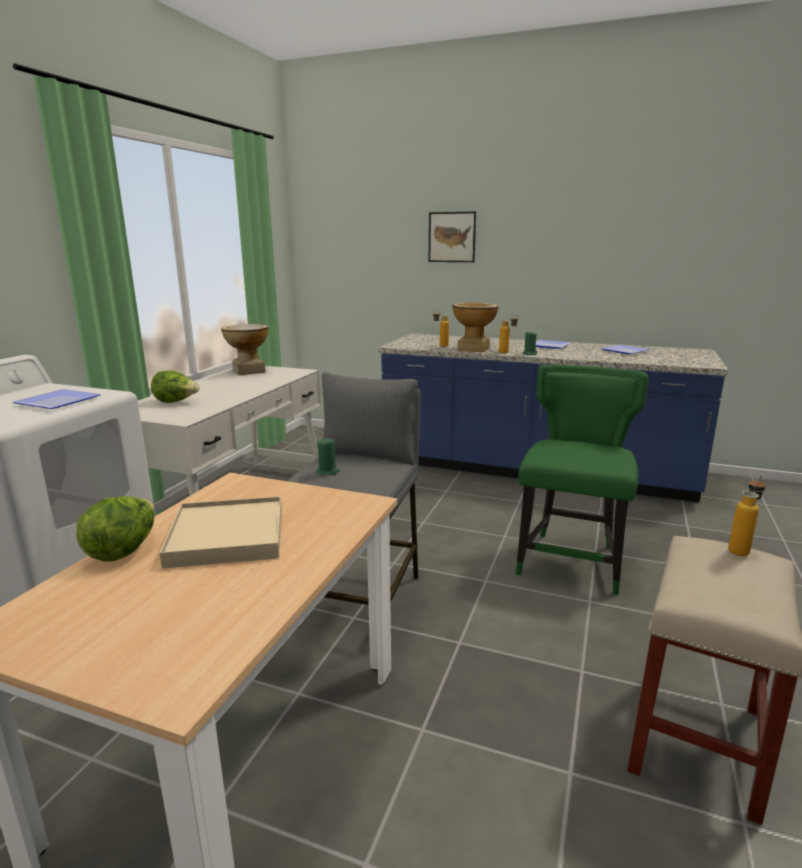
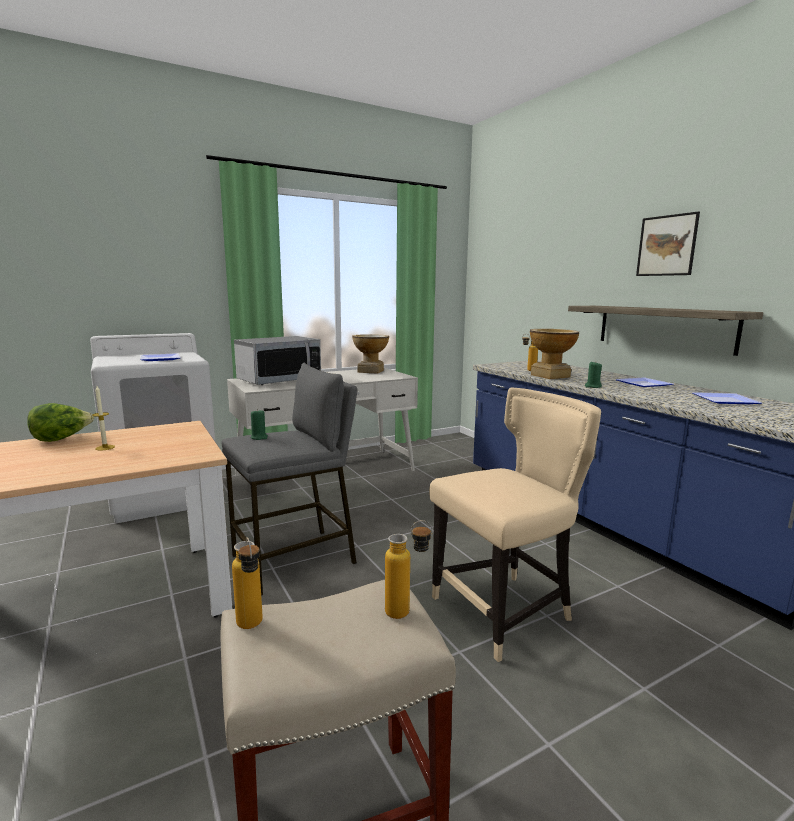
camera: 40 degrees right, 5 degrees down
(176, 402) = (279, 380): lettuce -> microwave
(228, 536) = (105, 447): beige tray -> candle
(452, 237) = (581, 265): picture -> picture (666, 245)
(507, 352) = (573, 382): bottle -> bottle (251, 628)
(543, 294) = (663, 328): none -> shelf
(571, 560) = (505, 611): green chair -> beige chair

